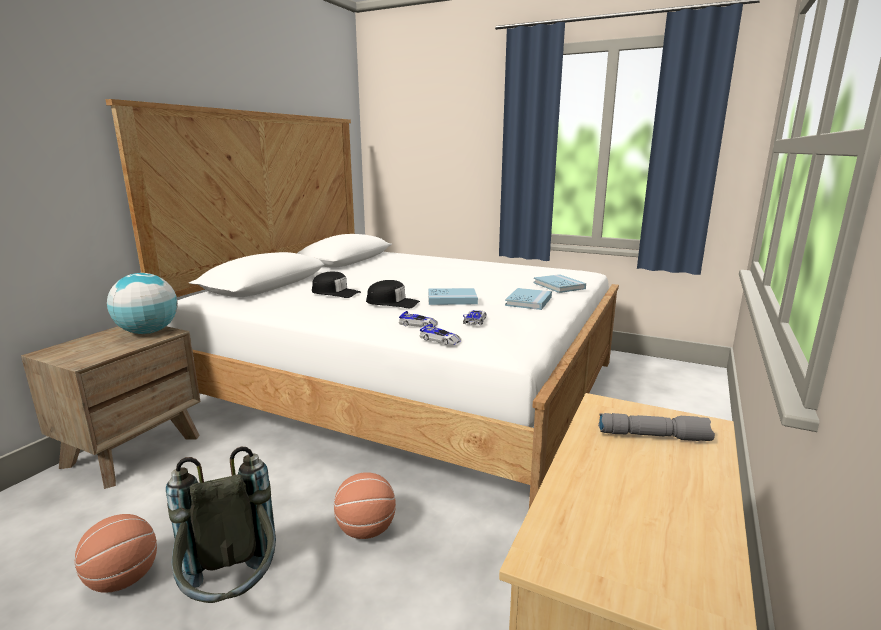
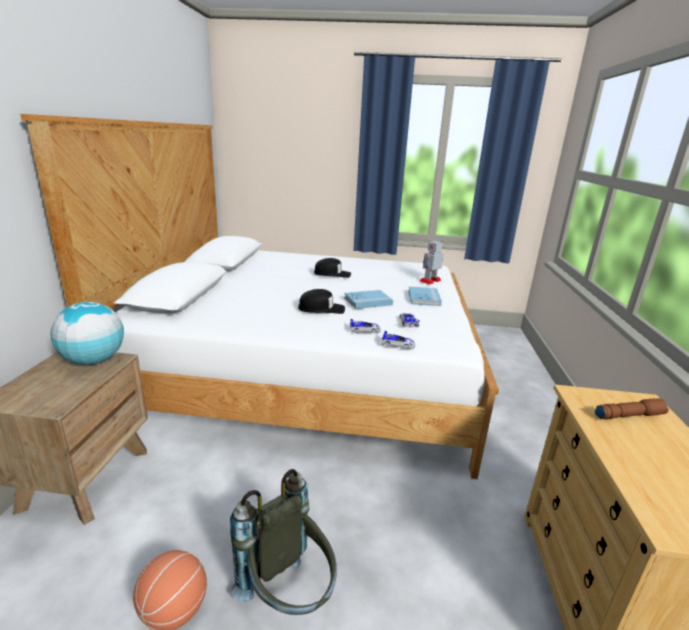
camera: 20 degrees left, 5 degrees up
(335, 293) = (259, 301): black cap -> black cap (332, 274)
(365, 530) = (358, 508): basketball -> none
(559, 286) = (430, 280): blue book -> toy robot
(653, 436) = (628, 415): grey flashlight -> brown flashlight

